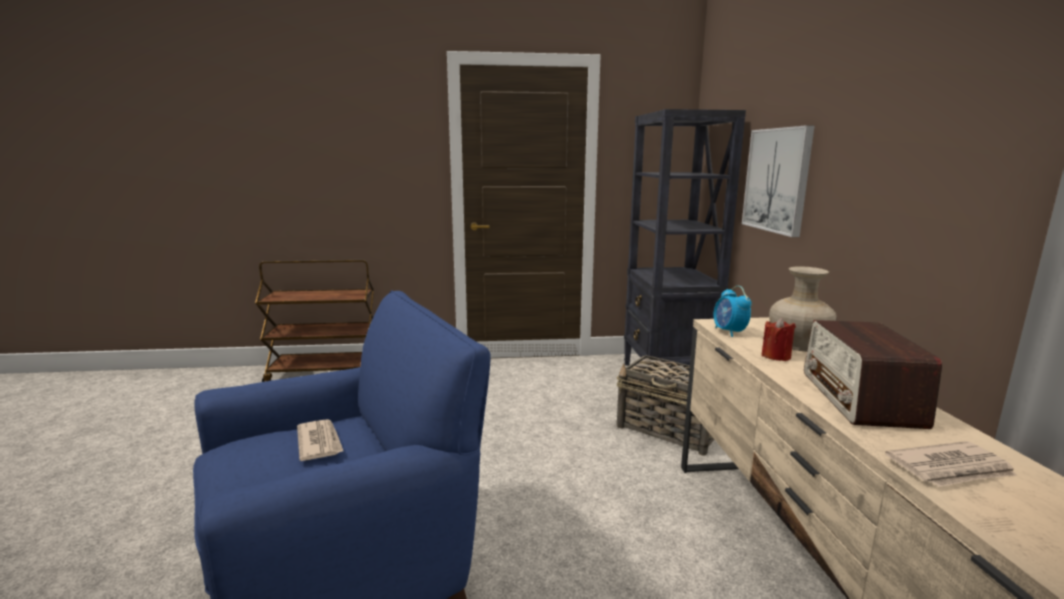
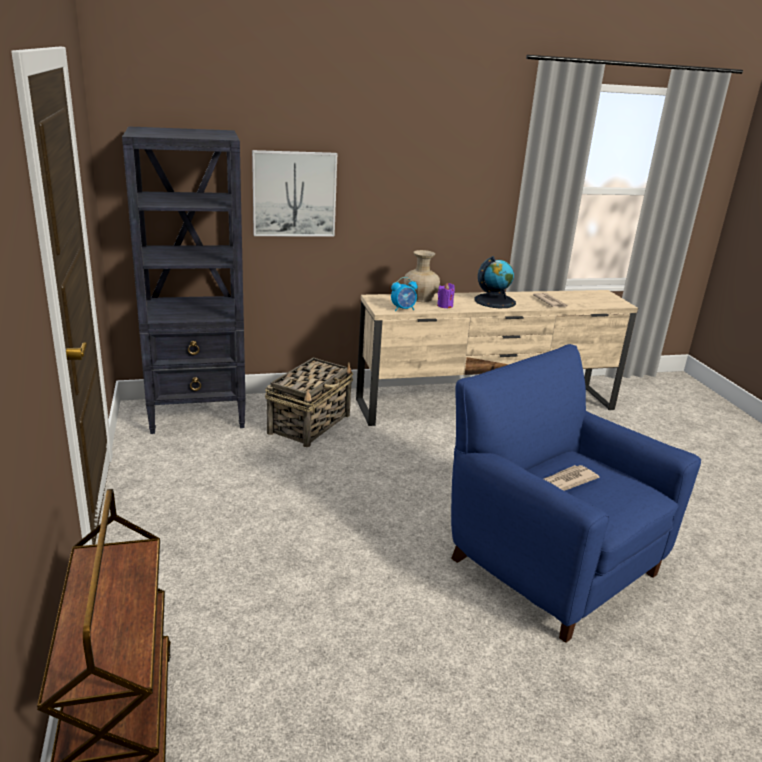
camera: 100 degrees left, 10 degrees up
(776, 356) = (445, 306): red candle -> purple candle
(860, 399) = (494, 301): radio -> globe

